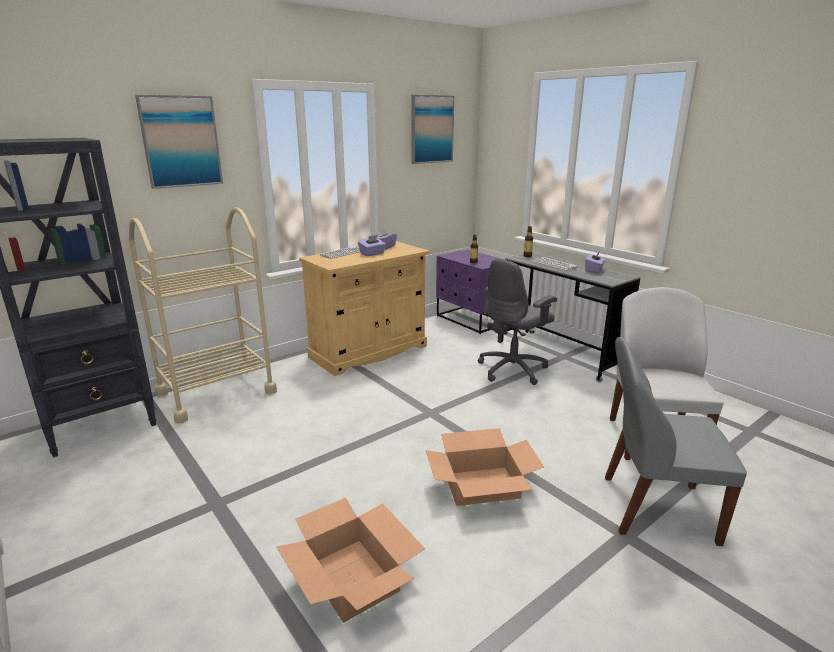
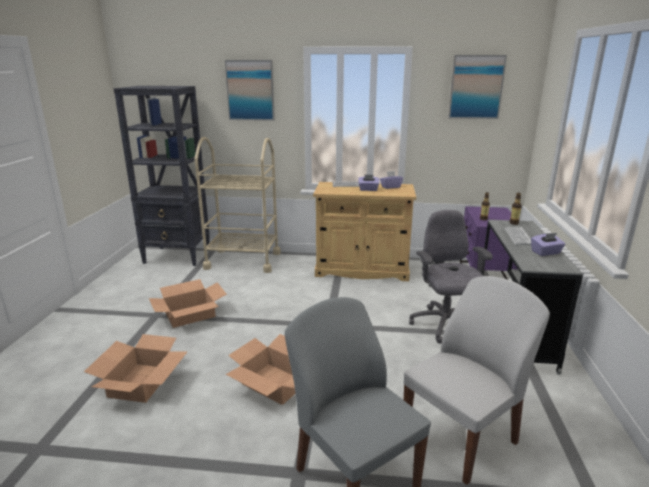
camera: 45 degrees right, 0 degrees up
(265, 478) = (190, 315): none -> cardboard box
(513, 369) = (444, 325): grey office chair -> grey office chair turned 75 degrees clockwise

